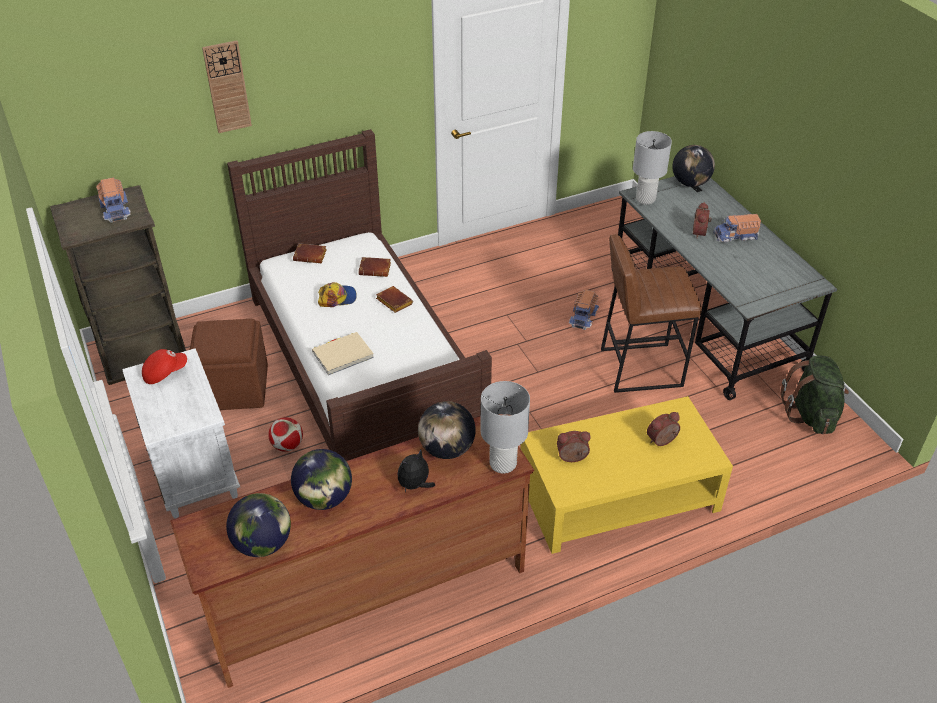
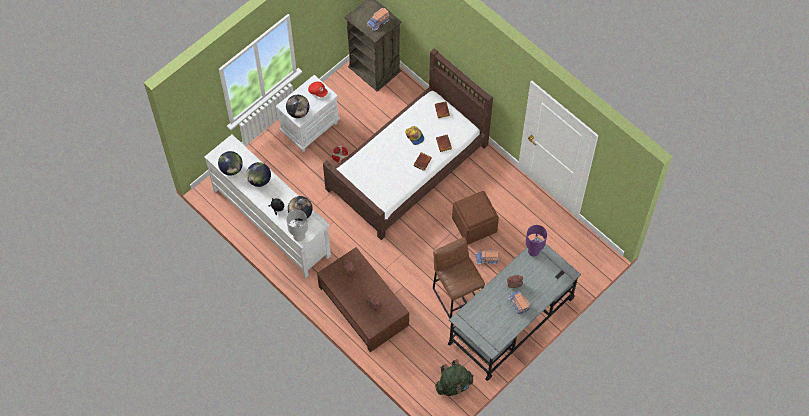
camera: 70 degrees right, 20 degrees up
(227, 87) = (442, 27): wall clock -> none
(234, 388) = (367, 119): brown ottoman -> brown ottoman (474, 225)
(343, 355) = (375, 155): beige book -> none
(368, 595) = (271, 223): brown dresser -> white dresser
(618, 495) = (363, 306): yellow coffee table -> brown coffee table
(645, 201) = (533, 252): grey table lamp -> purple table lamp
(690, 183) = (562, 271): globe -> globe (298, 112)

